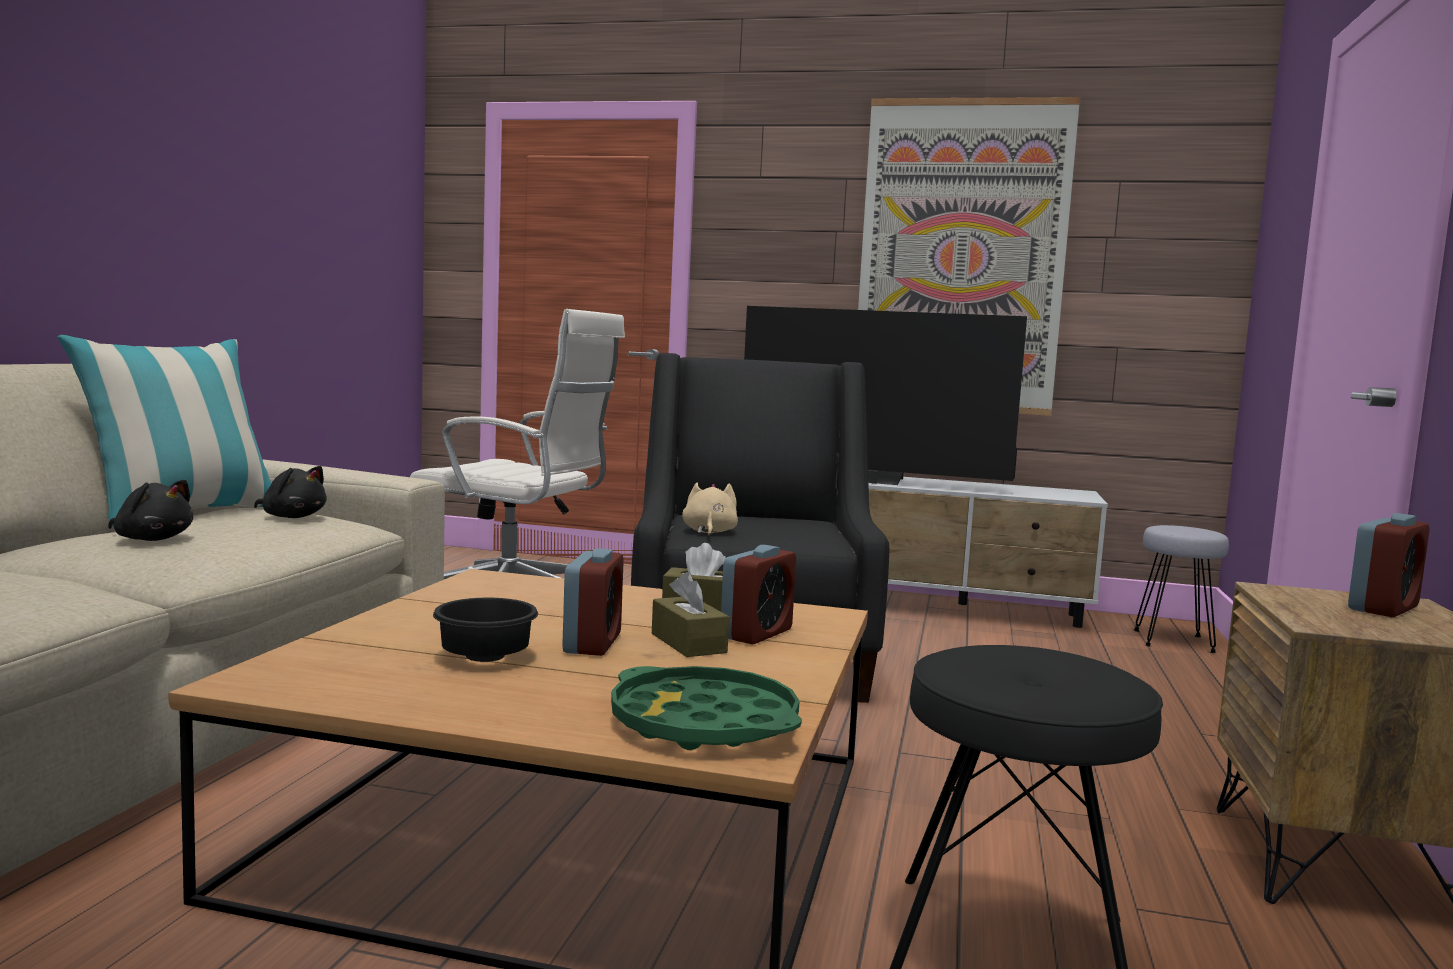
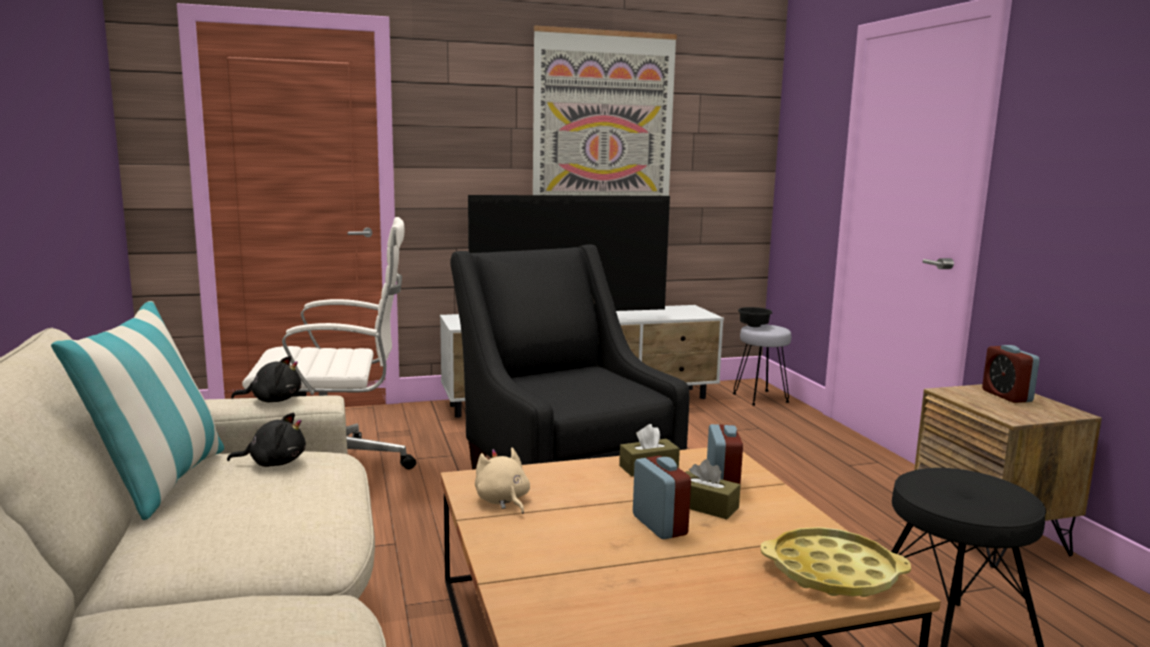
camera: 30 degrees left, 5 degrees up
(152, 539) = (234, 527): black plush toy -> black plush toy (273, 400)
(488, 657) = (629, 560): black bowl -> black bowl (754, 326)
(703, 723) = (832, 572): green tray -> yellow tray
(709, 532) = (560, 397): beige plush toy -> beige plush toy (502, 501)
(1383, 608) = (1006, 396): alarm clock -> alarm clock turned 150 degrees clockwise

